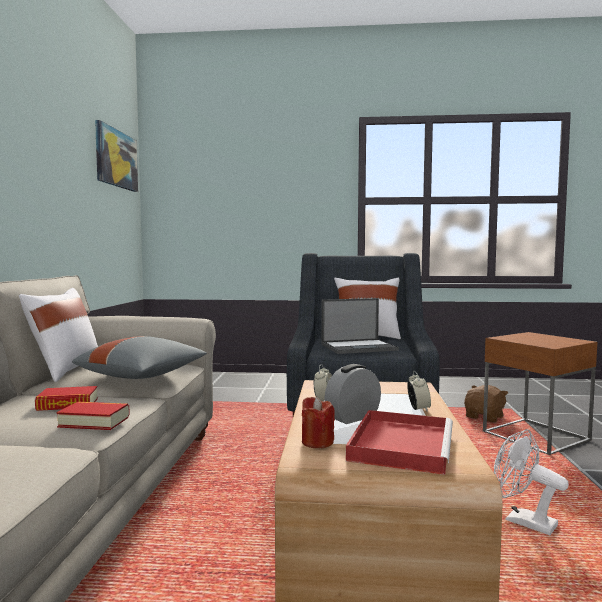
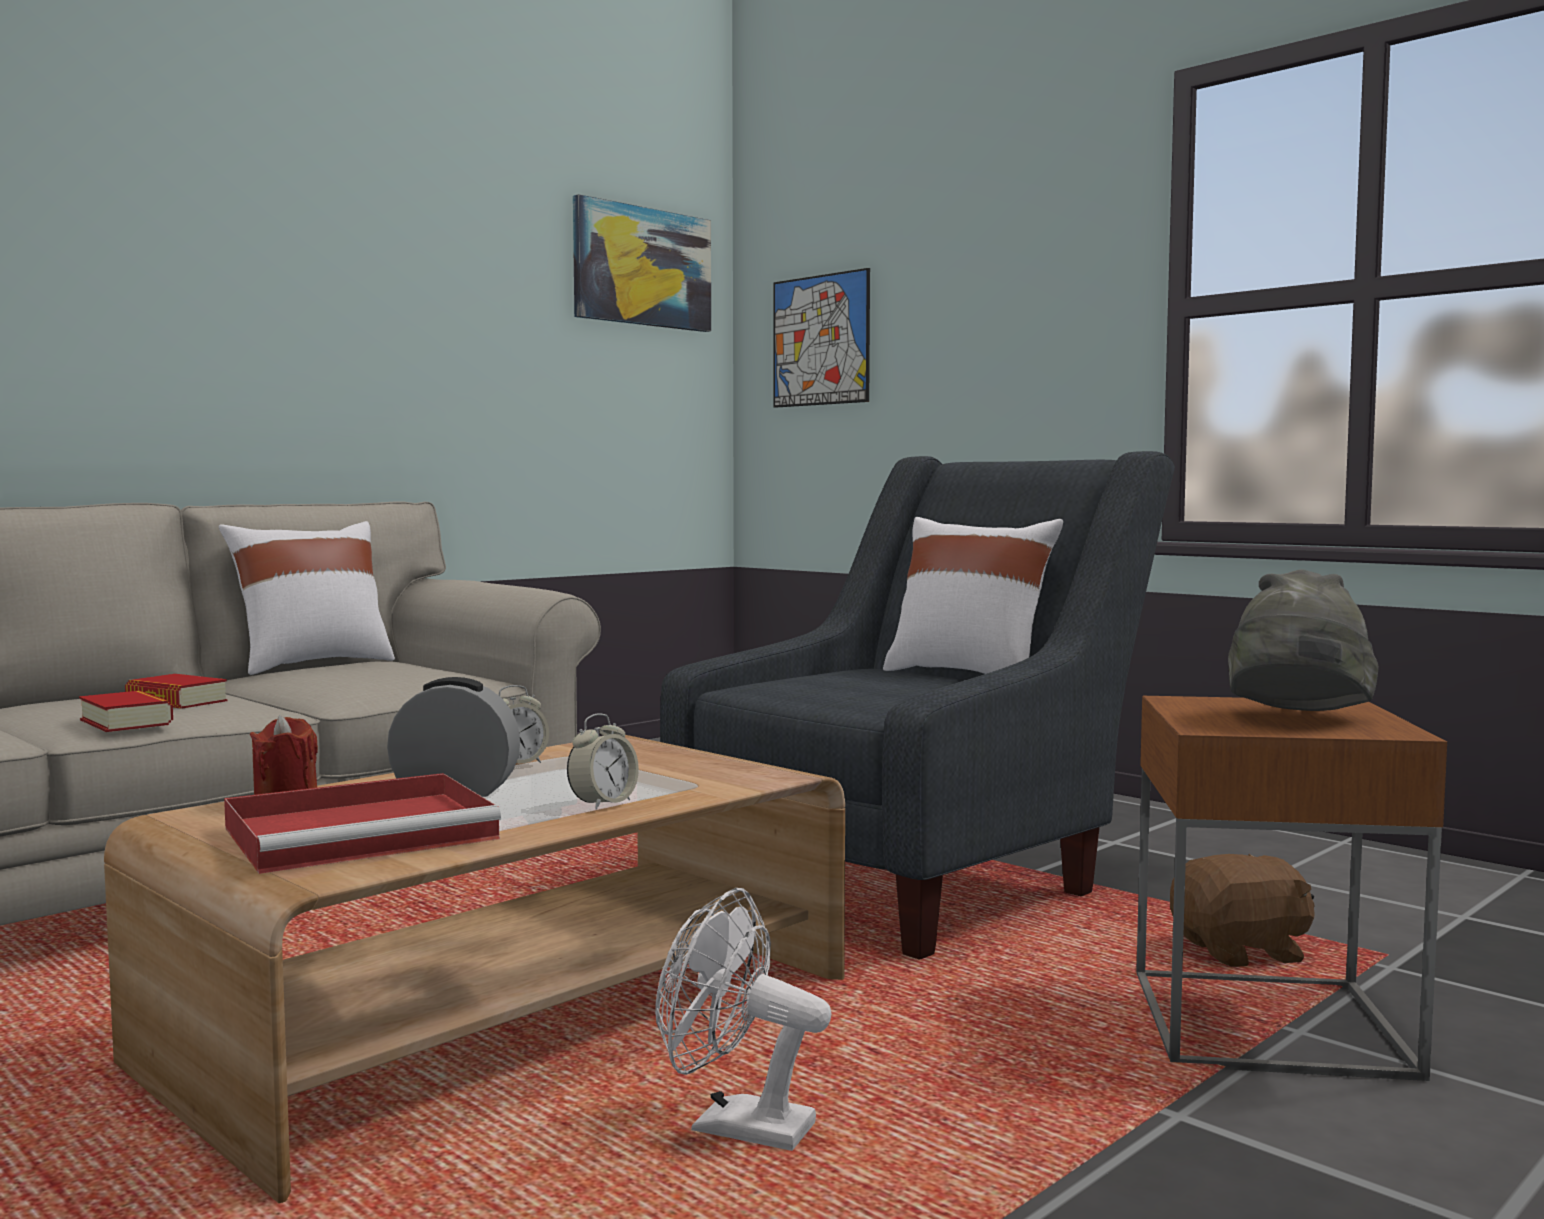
camera: 40 degrees right, 0 degrees up
(143, 376) = (359, 683): grey pillow -> none
(194, 200) = (821, 340): none -> picture
(359, 347) = (841, 687): laptop -> none
(522, 521) = (734, 1127): white fan -> white fan turned 60 degrees counterclockwise
(548, 339) = (1297, 718): none -> grey hat

